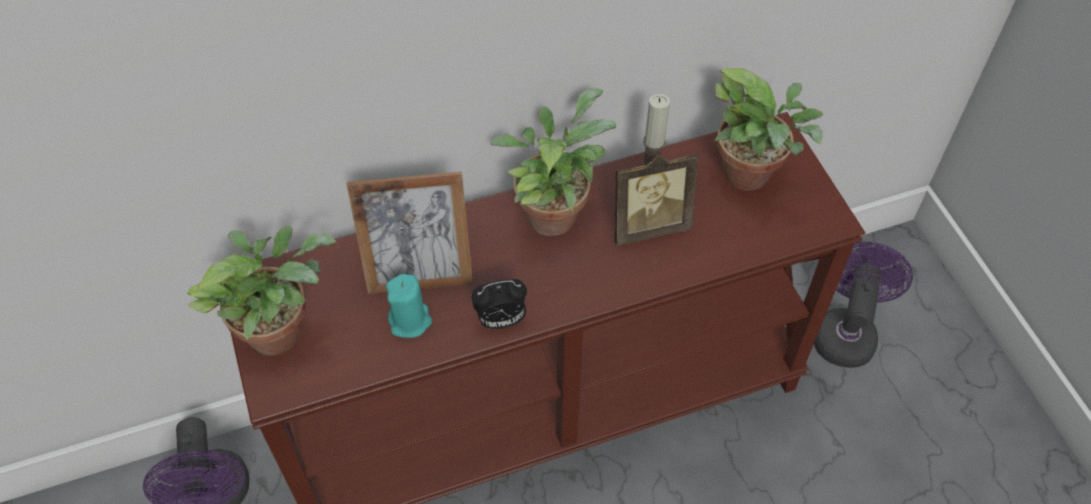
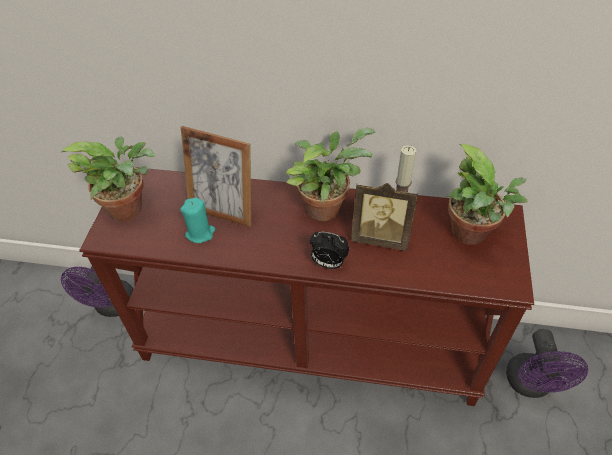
camera: 30 degrees right, 5 degrees down
(501, 320) = (251, 255): alarm clock -> alarm clock (328, 263)
(845, 331) = (531, 385): purple fan -> purple fan turned 135 degrees clockwise

